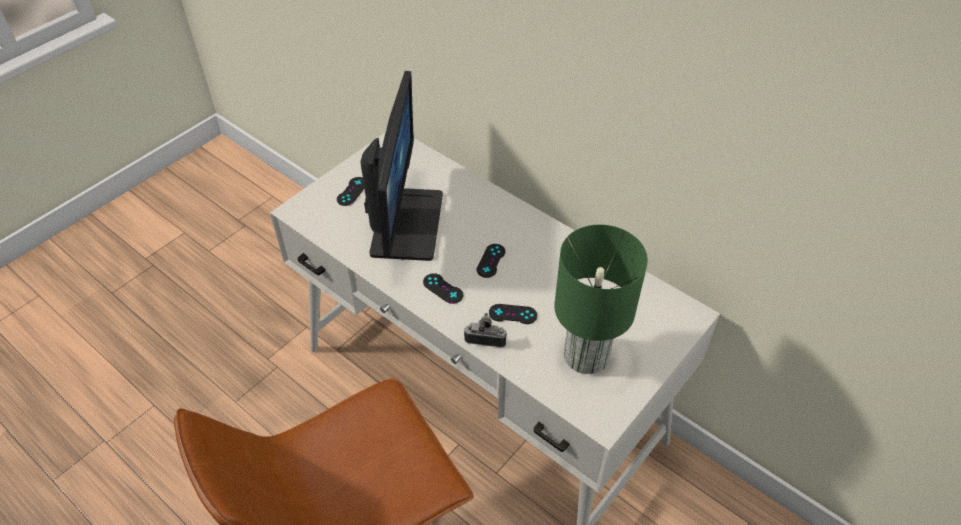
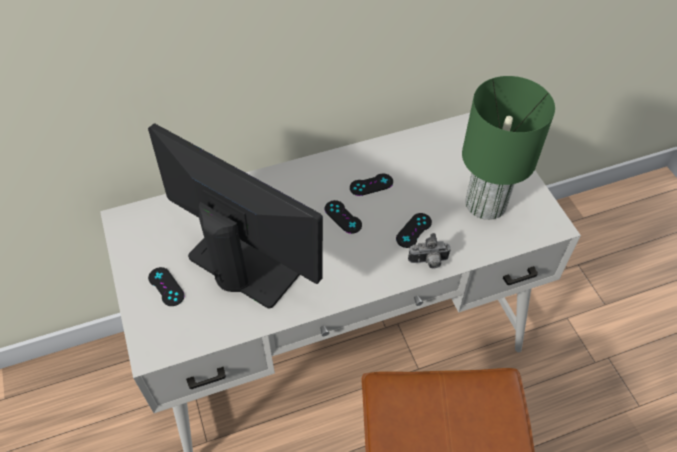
camera: 60 degrees left, 5 degrees up
(443, 288) = (351, 267): black game controller -> black game controller (371, 185)
(485, 338) = (428, 262): camera -> camera turned 135 degrees counterclockwise

